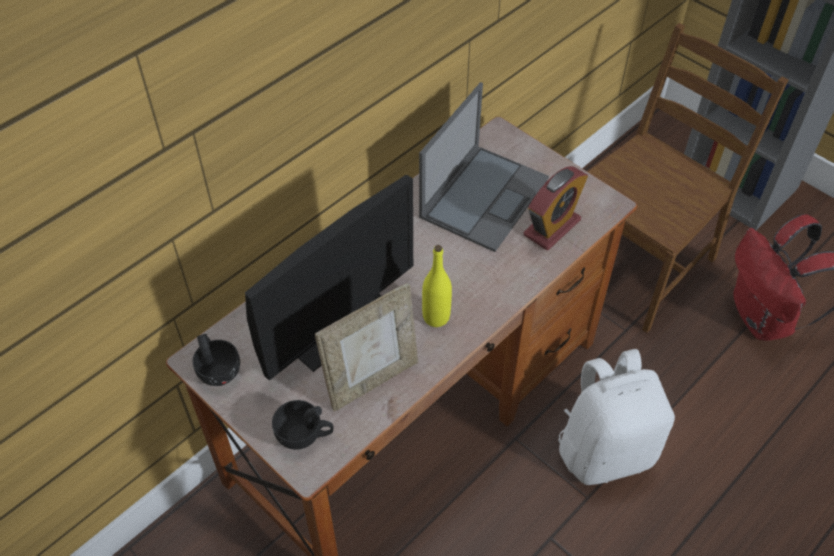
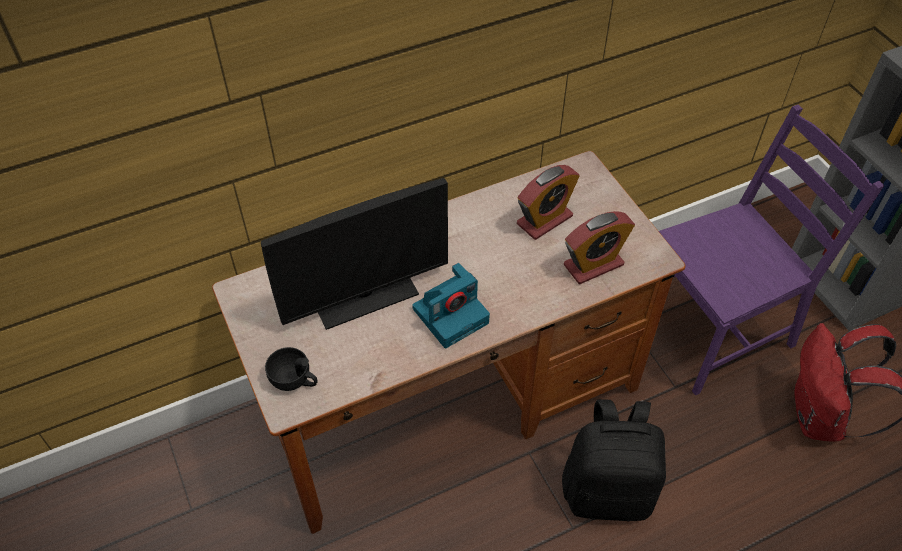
camera: 20 degrees right, 0 degrees up
(218, 369) = (250, 303): black cup -> none
(372, 380) = (371, 352): picture frame -> none
(436, 317) = (451, 314): yellow bottle -> camera
(484, 196) = (544, 220): laptop -> alarm clock
(605, 450) = (608, 491): white backpack -> black backpack
(636, 262) = (713, 327): brown chair -> purple chair

